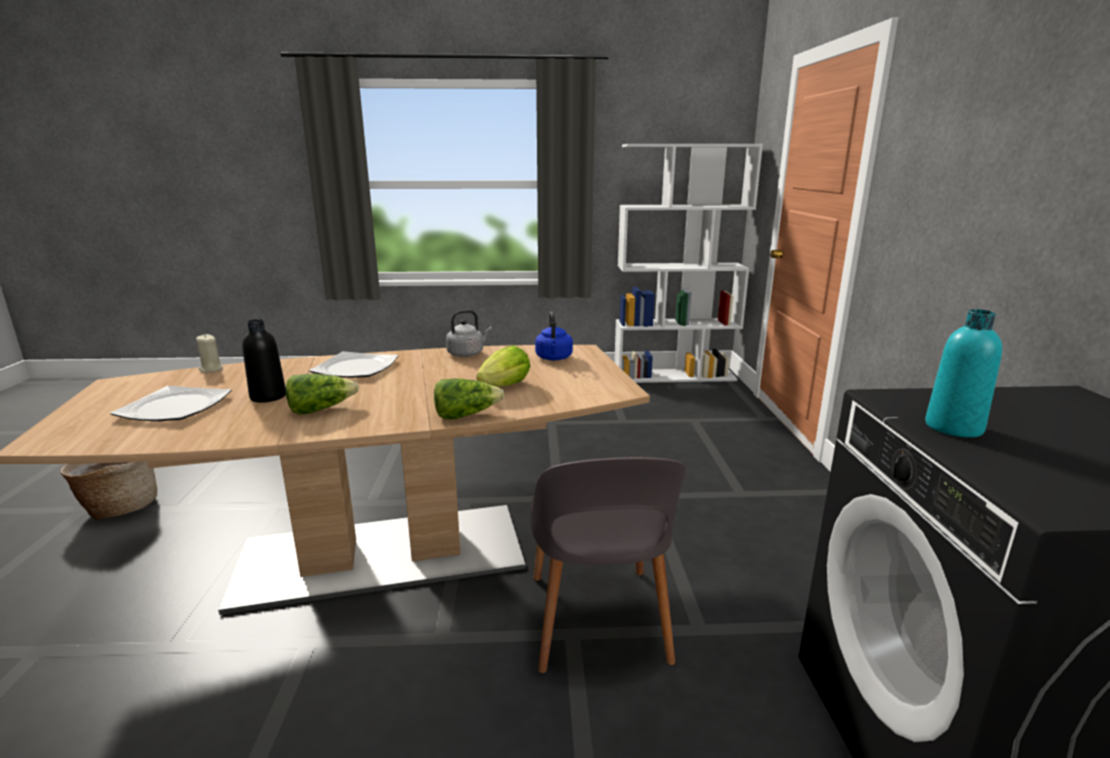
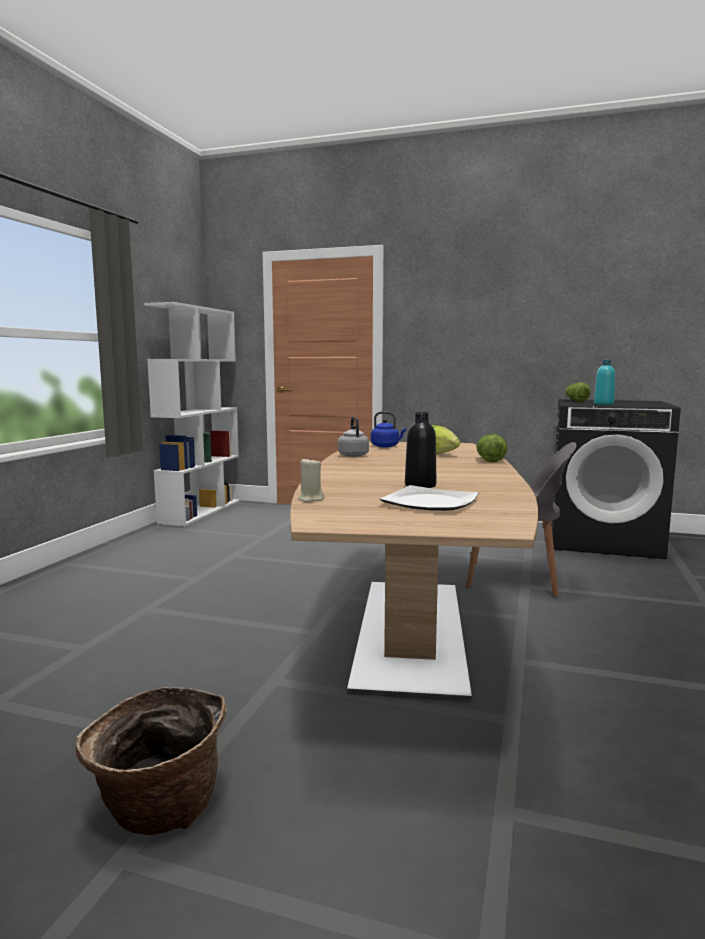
camera: 70 degrees left, 10 degrees down
(321, 409) = (461, 477): lettuce -> lettuce (575, 401)
(355, 368) = (362, 471): plate -> none

